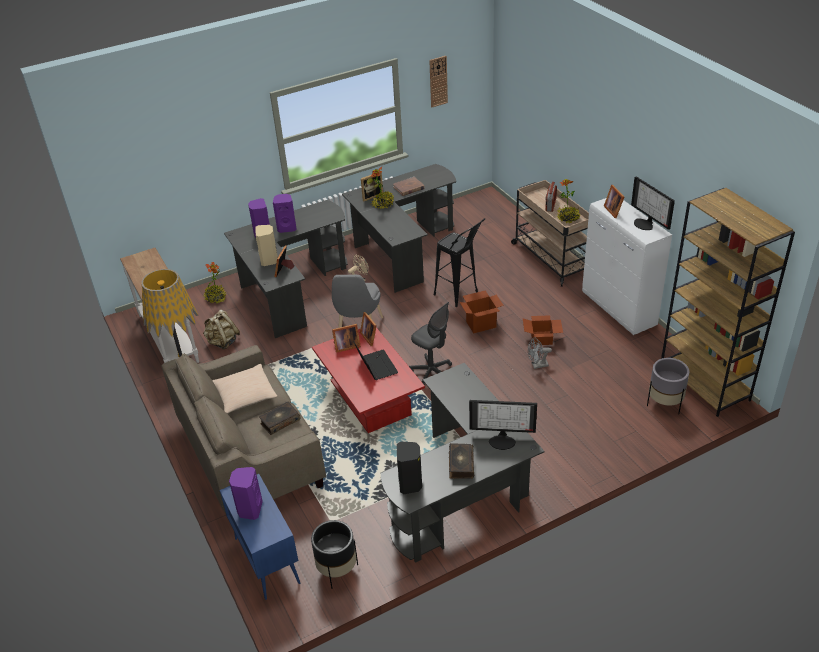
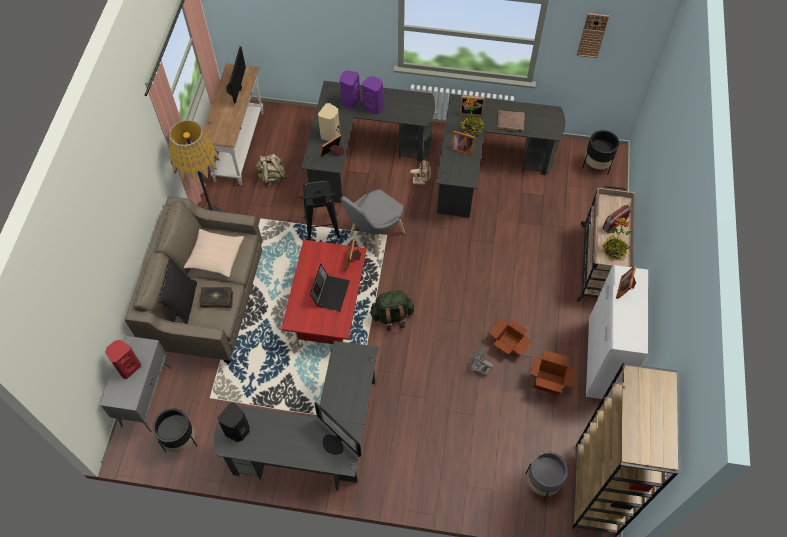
camera: 35 degrees right, 20 degrees up
(215, 298) = (302, 128): potted plant -> none
(248, 443) = (183, 302): none -> black pillow
(249, 509) = (128, 367): purple speaker -> red speaker
(266, 560) = (147, 396): blue cabinet -> grey cabinet
(345, 346) = (326, 257): picture frame -> picture frame (461, 148)
(432, 373) = (392, 316): grey office chair -> green backpack
(460, 296) = (485, 253): black stool -> black stool (323, 233)
(460, 464) = (286, 441): book -> none
(481, 324) = (473, 294): cardboard box -> cardboard box (548, 382)
(483, 207) = (596, 165): none -> black planter
(645, 224) = (636, 324): monitor -> monitor (235, 88)

